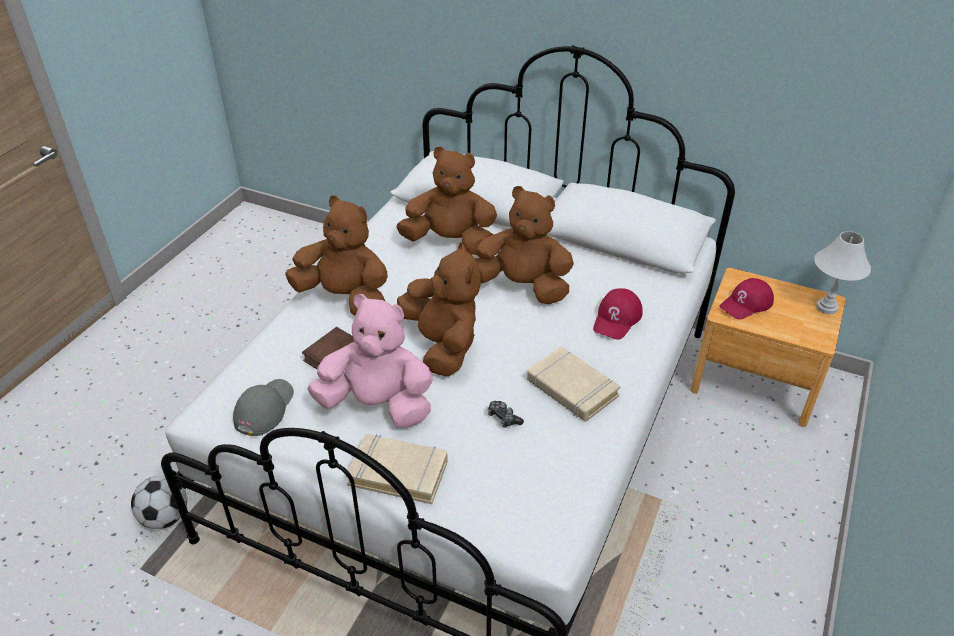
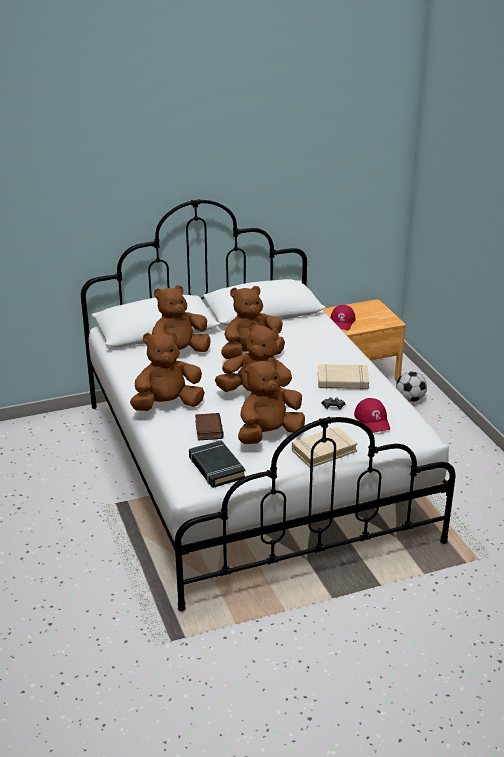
camera: 45 degrees left, 10 degrees down
(165, 518) = (144, 614): football -> football (410, 399)
(264, 409) = (216, 468): grey cap -> black book
(378, 405) = (269, 435): pink plush toy -> brown plush toy
(617, 319) = (317, 345): red cap -> red cap (373, 420)
(826, 308) = (377, 307): white table lamp -> none

